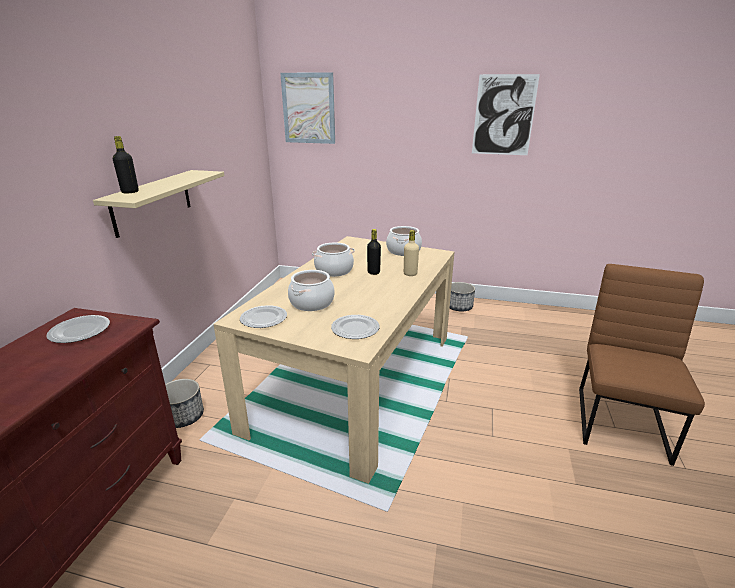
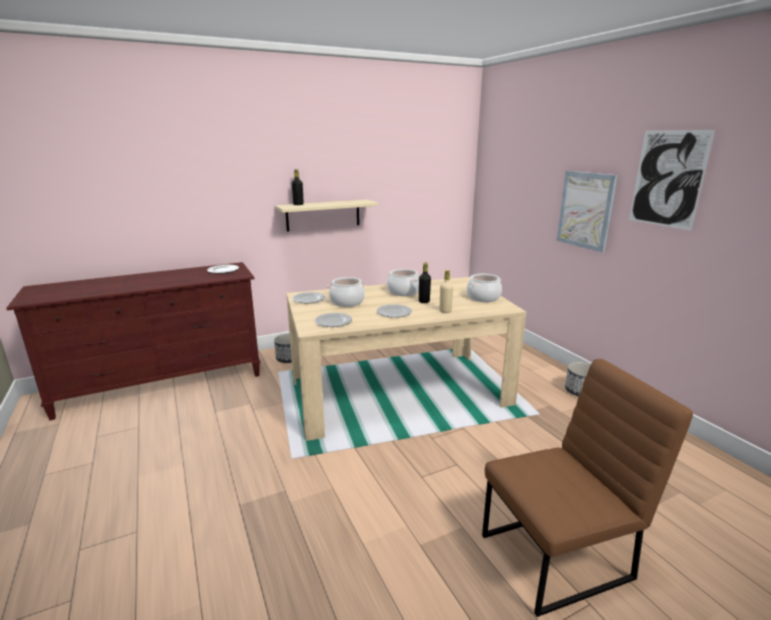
camera: 50 degrees right, 5 degrees down
(308, 108) = (502, 161): picture -> picture (585, 210)
(379, 293) = (394, 312): none -> plate

